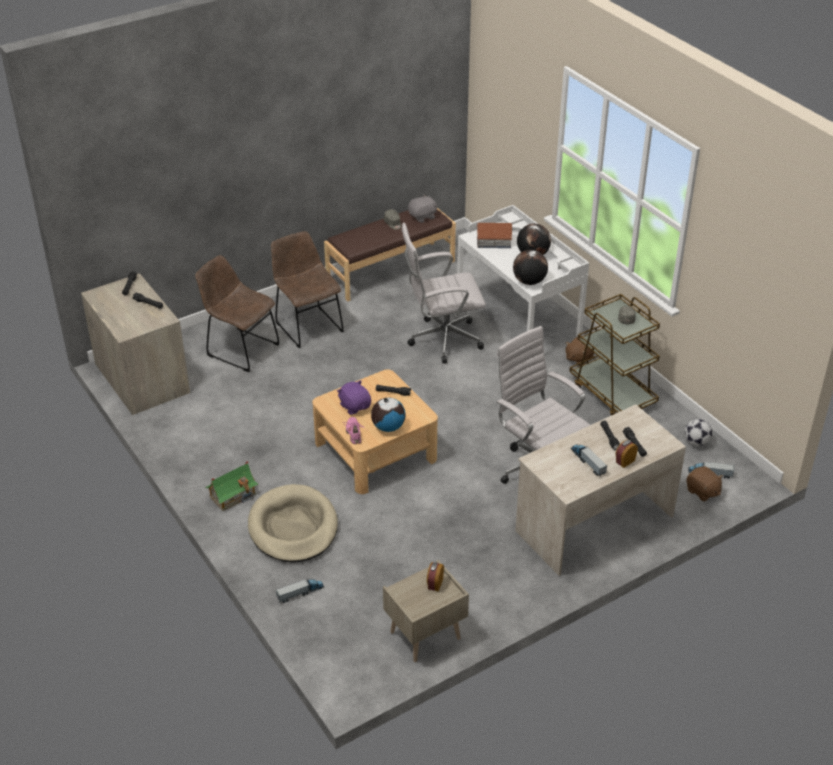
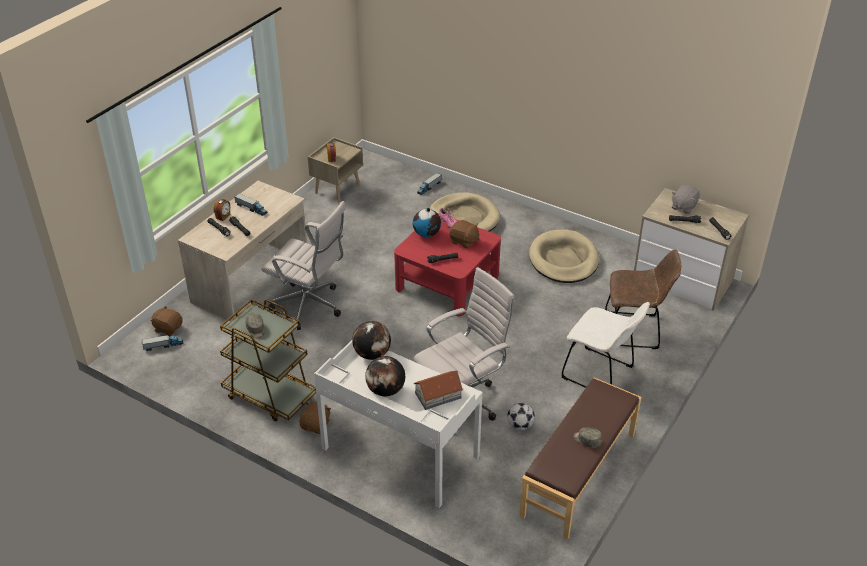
camera: 155 degrees right, 0 degrees up
(233, 436) = (563, 260): none -> beige dog bed
(233, 495) = (523, 224): toy house -> none
(307, 325) = (601, 374): brown chair -> white chair
(355, 406) = (464, 241): purple plush toy -> brown plush toy
(375, 451) = (447, 281): beige coffee table -> red coffee table
(423, 217) = (562, 464): grey plush toy -> grey plush toy (683, 207)
(696, 442) = (179, 371): football -> football (520, 425)

